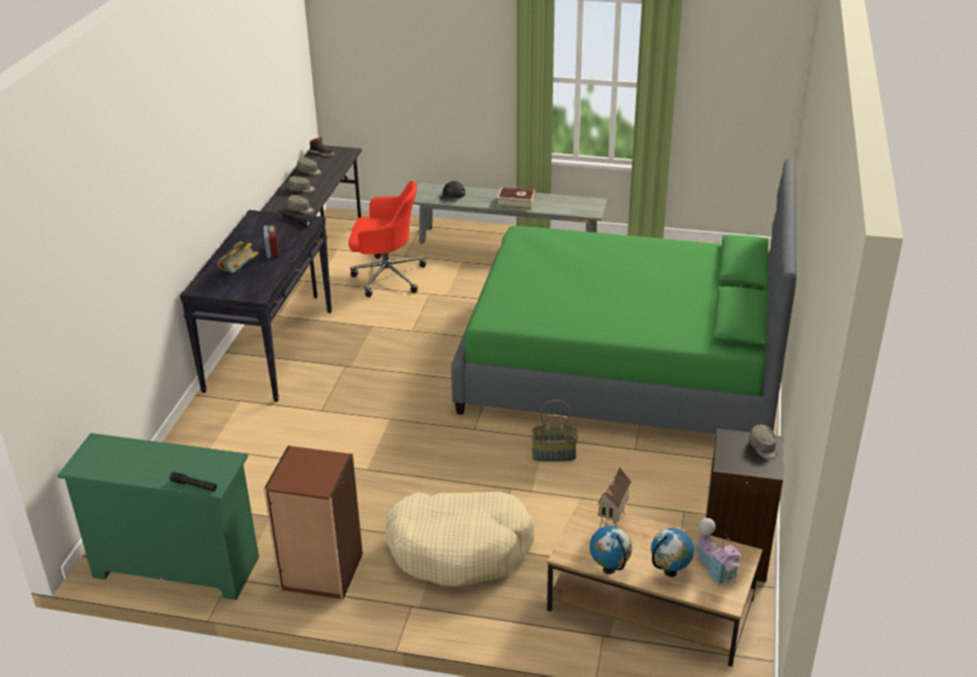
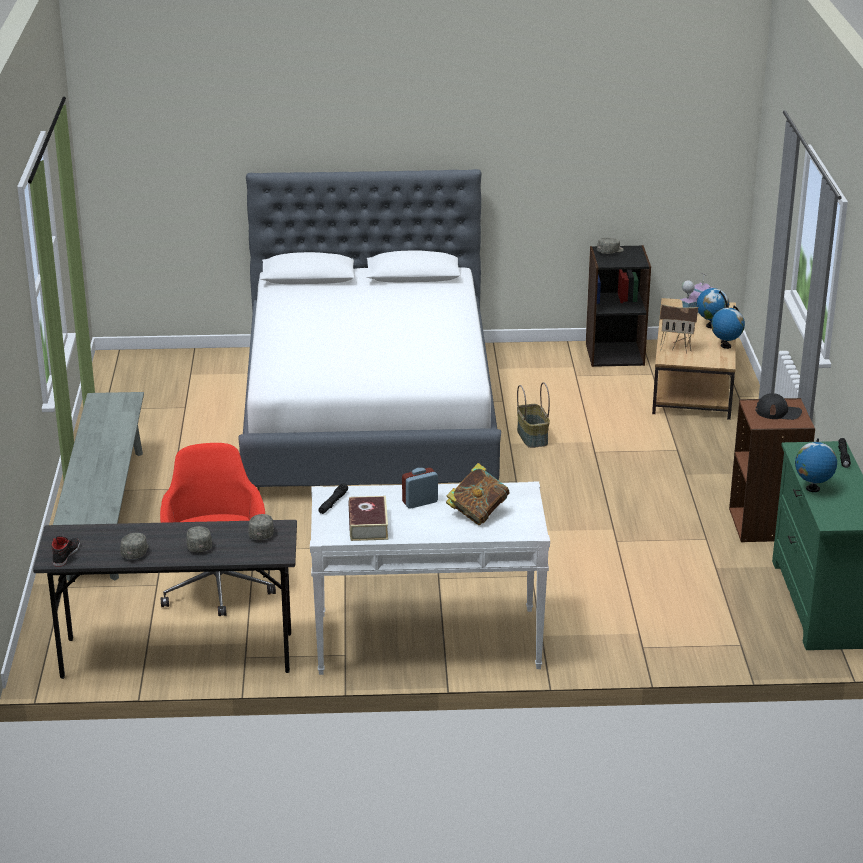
camera: 105 degrees left, 5 degrees down
(154, 448) = (812, 489): none -> globe
(269, 349) = (427, 641): black console table -> white console table
(452, 196) = (94, 494): black cap -> black cap (778, 412)
(460, 548) = (688, 464): beige dog bed -> none
(516, 203) = (110, 447): book -> book (368, 525)
(622, 366) = (369, 417): green bed -> white bed

